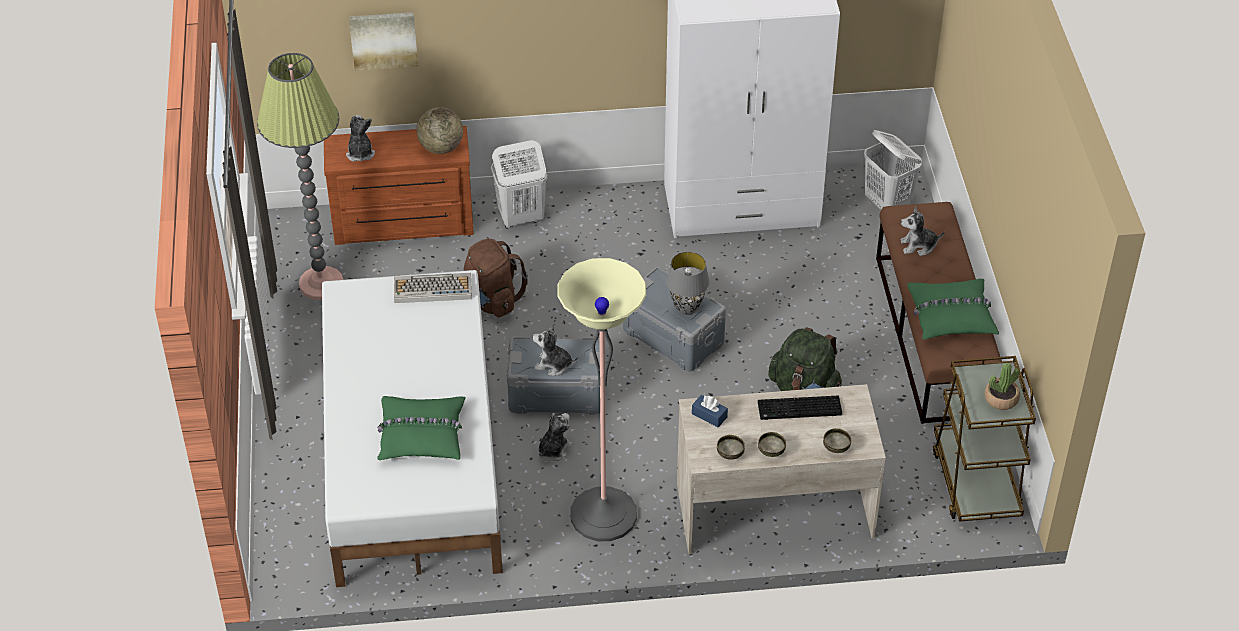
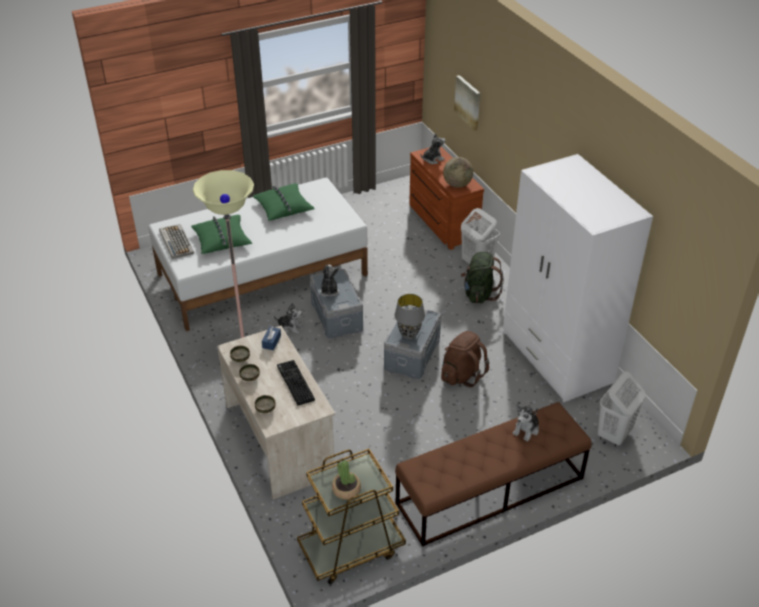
camera: 70 degrees right, 5 degrees down
(321, 284) = (376, 208): floor lamp -> none
(432, 289) = (340, 214): keyboard -> keyboard (176, 242)
(492, 300) = (400, 271): brown backpack -> brown backpack (462, 375)
(805, 389) = (397, 430): green backpack -> green backpack (479, 294)
(918, 246) = (526, 429): plush toy -> plush toy turned 120 degrees counterclockwise
(951, 316) = (460, 464): green pillow -> green pillow (283, 207)

